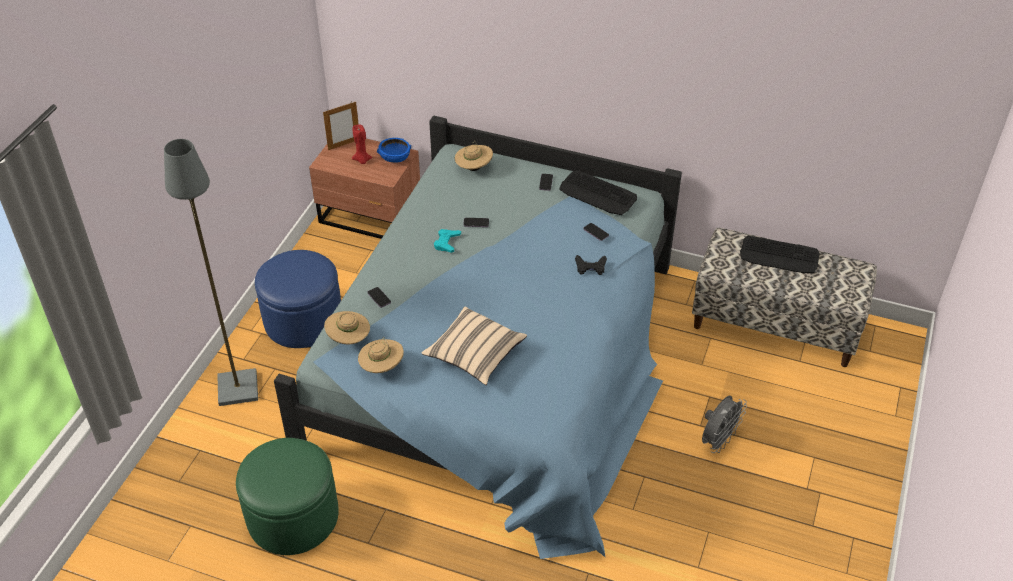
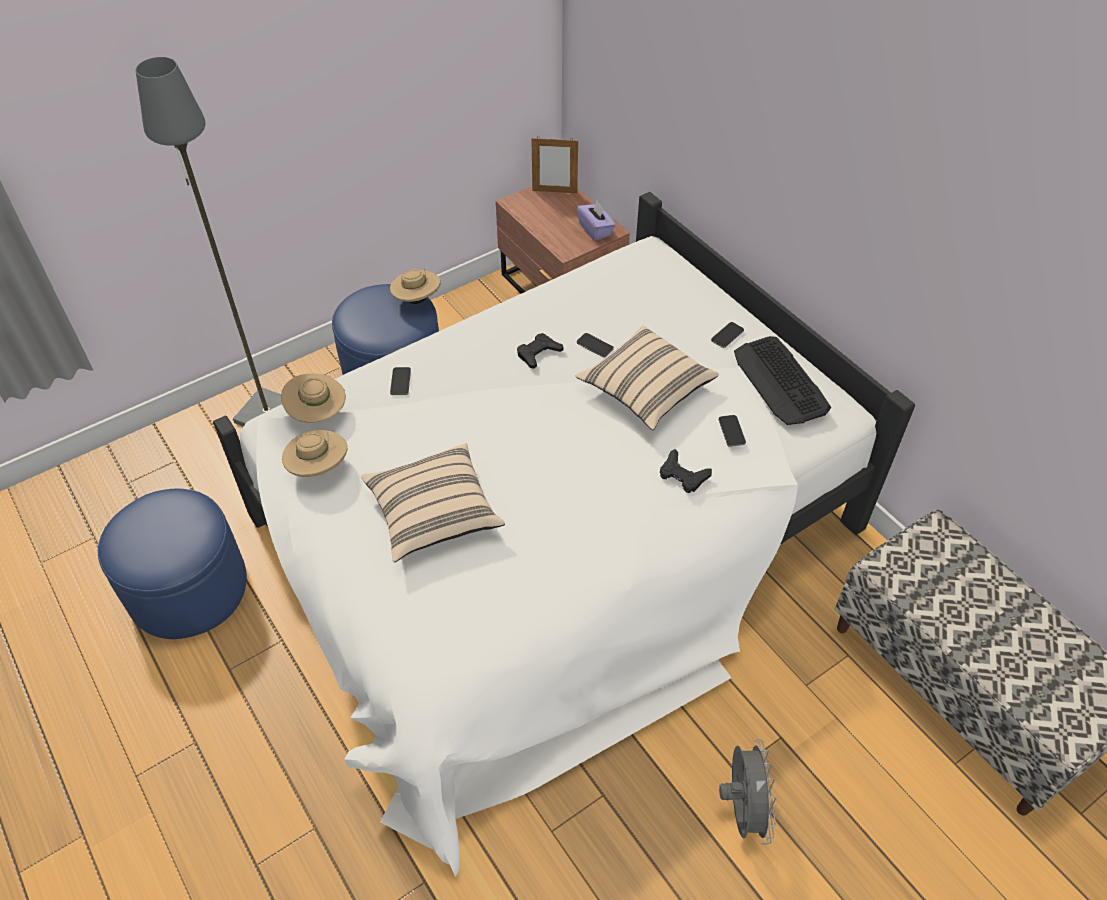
camera: 35 degrees right, 5 degrees up
(293, 516) = (188, 588): green ottoman -> blue ottoman
(362, 160) = (557, 217): red candle -> none
(394, 158) = (595, 230): blue bowl -> purple tissue box
(447, 242) = (538, 353): turquoise game controller -> black game controller
(473, 168) = (654, 277): beige hat -> beige hat (417, 300)
(501, 365) = (553, 541): blue bed -> white bed
(529, 233) = (645, 390): none -> beige pillow
(718, 441) = (742, 809): grey fan -> grey fan turned 75 degrees counterclockwise
(779, 256) = (1002, 599): keyboard -> none

